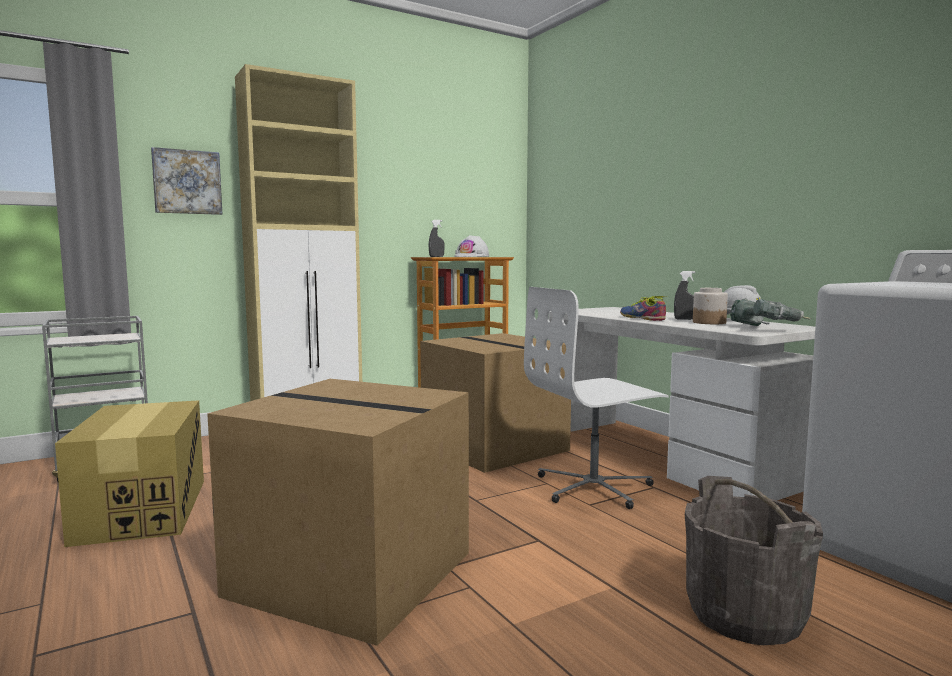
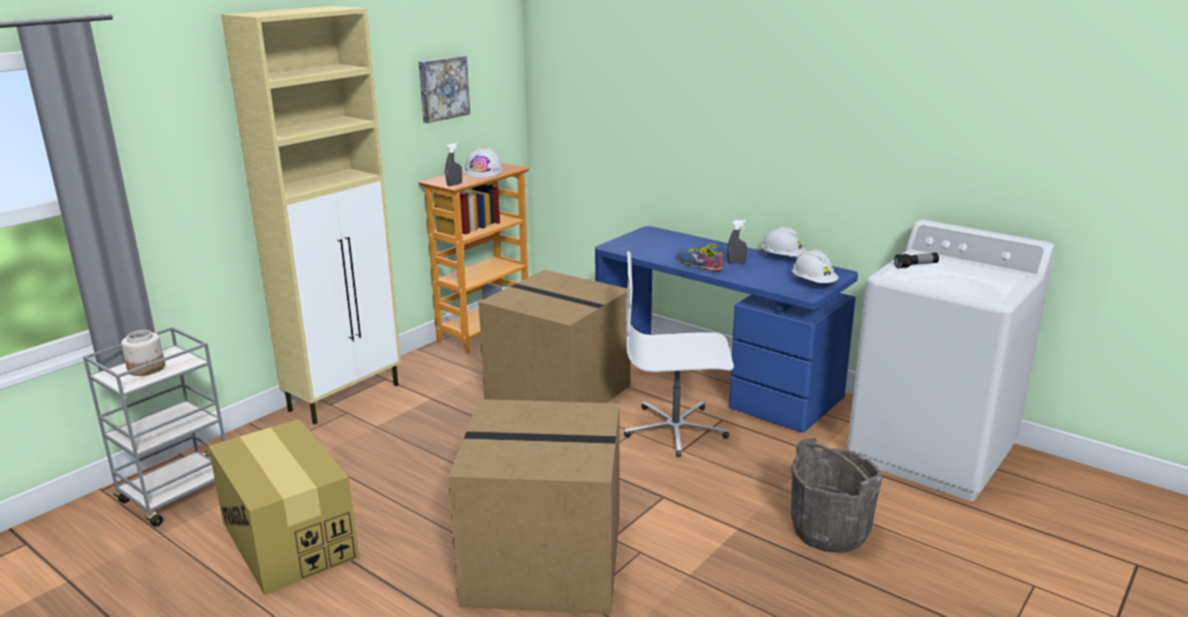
camera: 20 degrees left, 15 degrees up
(187, 182) = (183, 153): picture -> picture (442, 88)
(594, 487) = (676, 429): white office chair -> white office chair turned 45 degrees clockwise
(664, 457) = (715, 380): white desk -> blue desk
(709, 322) = (762, 271): jar -> jar (147, 368)
(766, 329) = (813, 283): power drill -> white hard hat
(895, 283) = (916, 266): none -> flashlight

